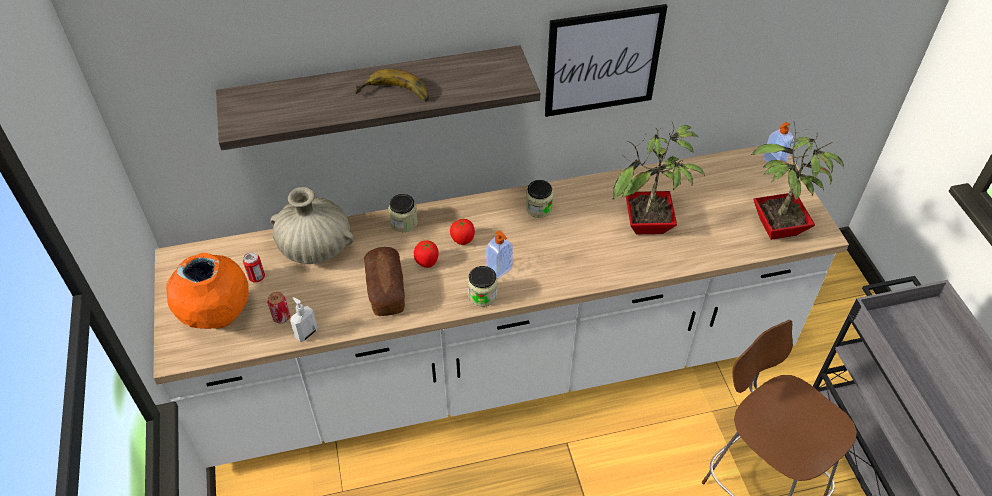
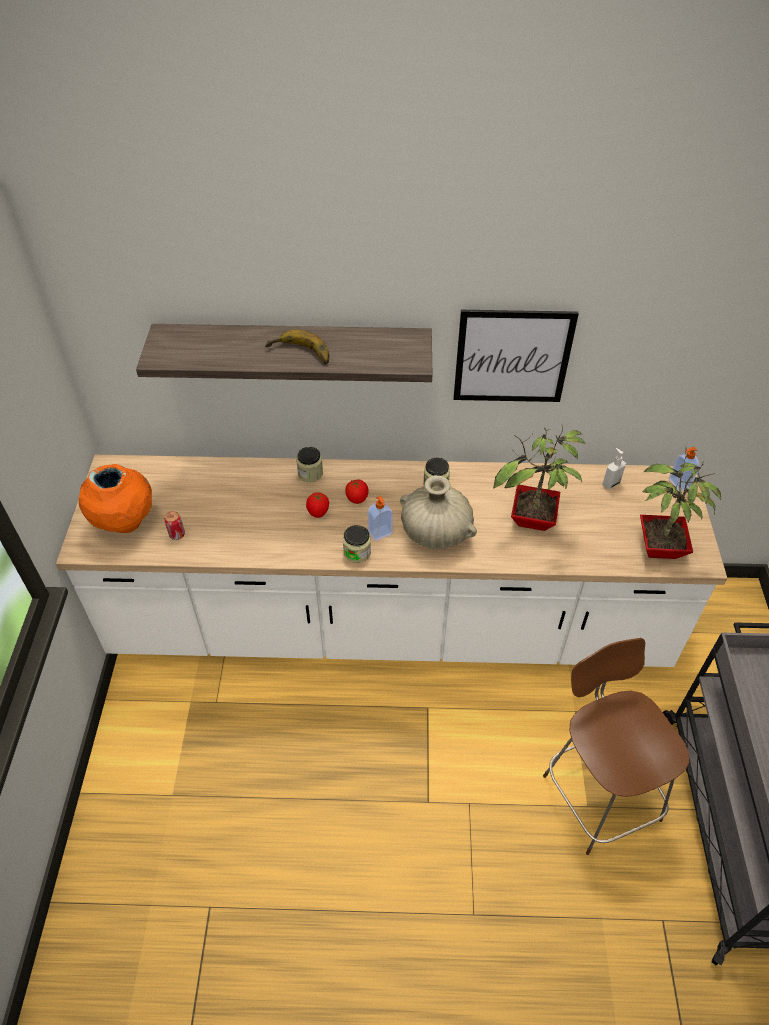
camera: 15 degrees right, 0 degrees up
(257, 277) = (168, 496): can -> none
(306, 333) = (192, 553): soap dispenser -> soap dispenser (610, 483)
(315, 248) = (226, 480): beige vase -> beige vase (435, 533)
(386, 289) = (274, 529): bread -> none

